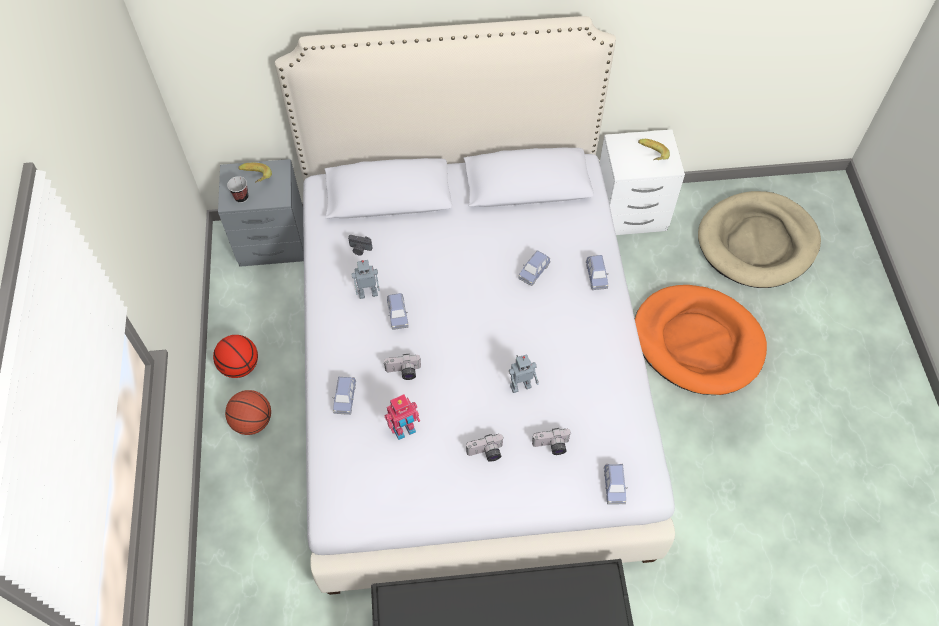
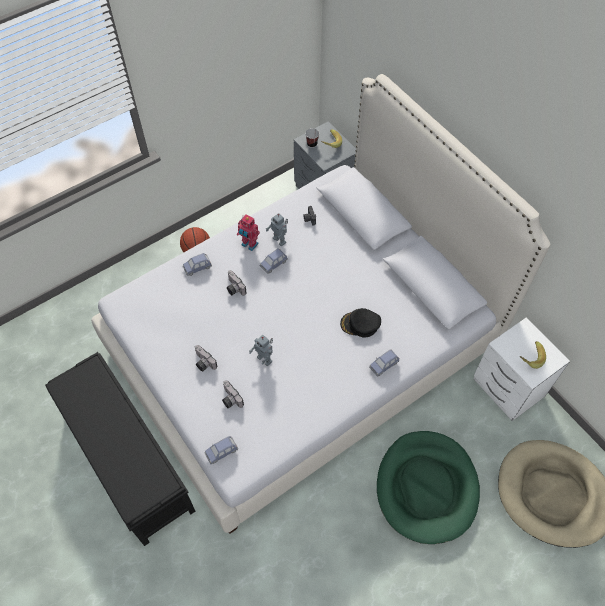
camera: 60 degrees right, 0 degrees up
(240, 366) = (229, 224): basketball -> none
(404, 430) = (193, 309): toy robot -> toy robot (249, 245)
(534, 272) = (360, 325): blue toy car -> black cap
(697, 342) = (427, 487): orange dog bed -> green dog bed

